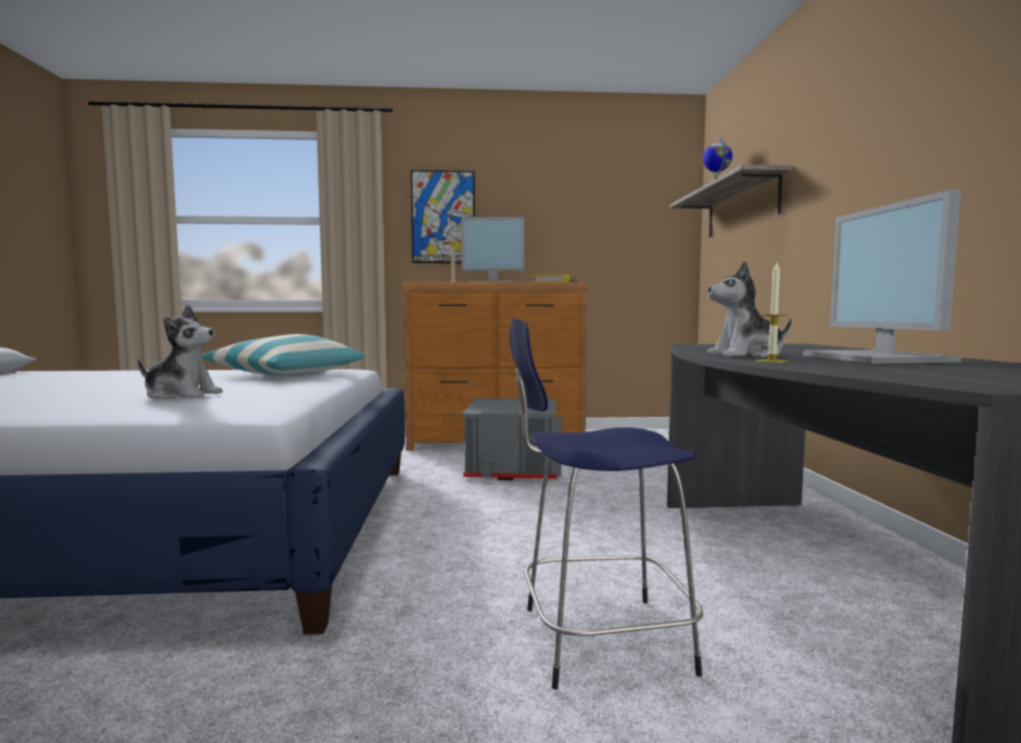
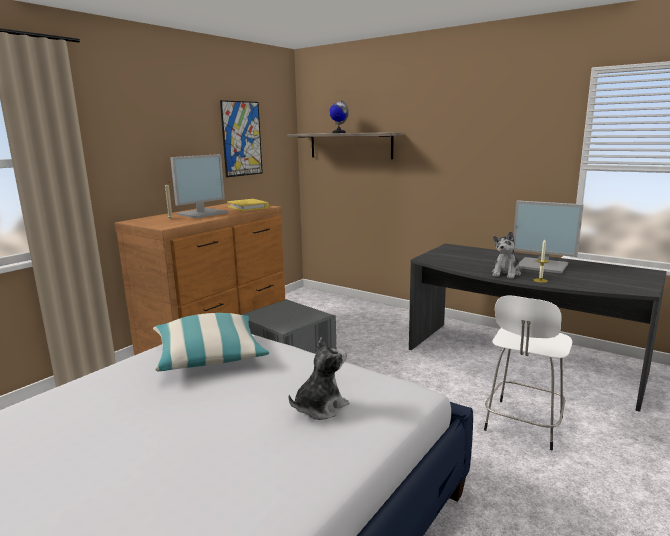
camera: 50 degrees left, 10 degrees up
(443, 217) = (131, 151): picture -> picture (242, 139)
(598, 639) = (523, 425): blue stool -> white stool

